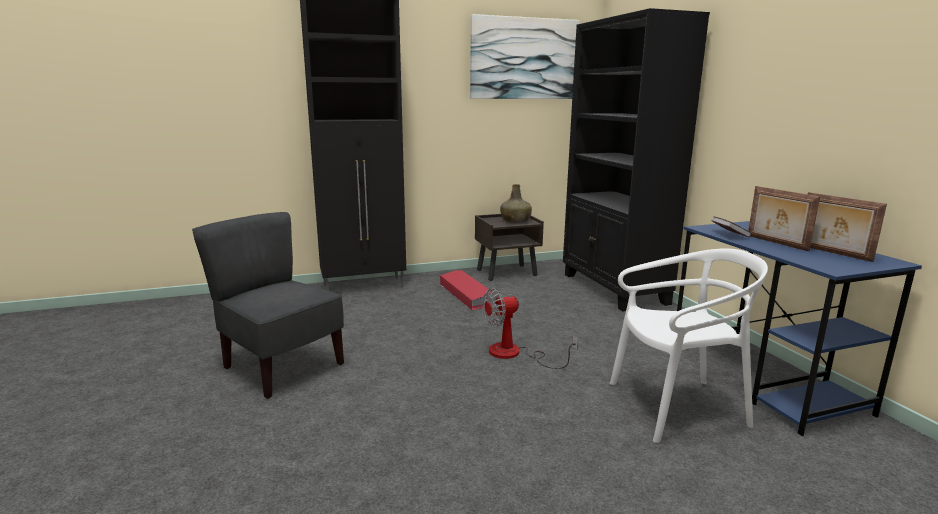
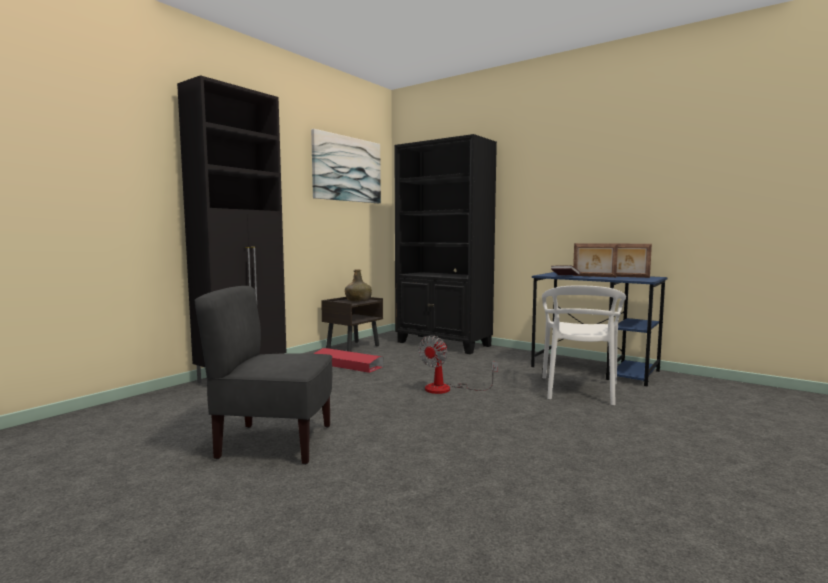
camera: 35 degrees left, 10 degrees down
(677, 407) = (579, 390): white chair -> white chair turned 150 degrees clockwise

